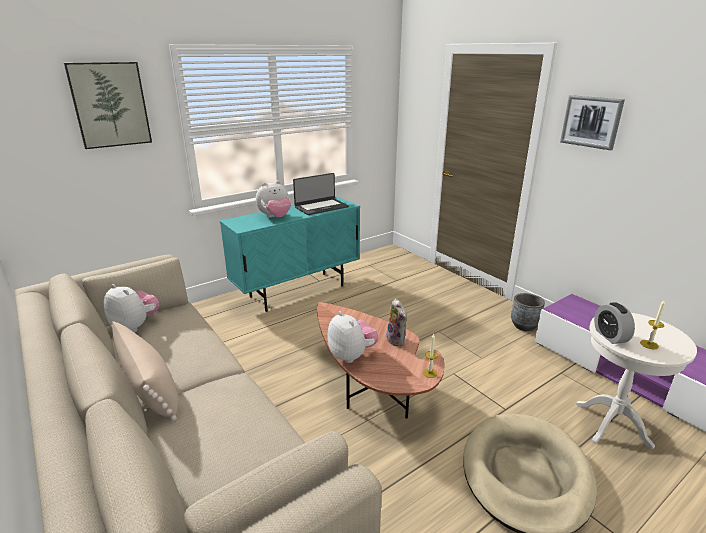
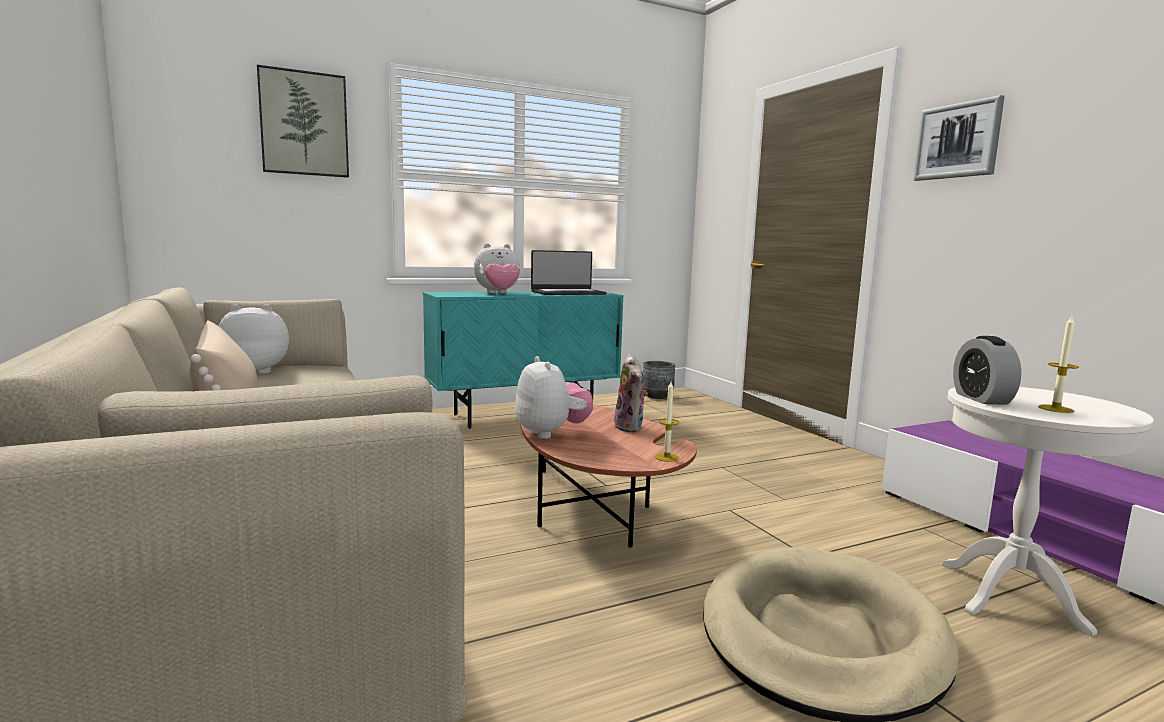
camera: 10 degrees right, 15 degrees down
(135, 326) = (257, 371): plush toy -> plush toy turned 60 degrees counterclockwise
(524, 326) = (869, 474): grey planter -> grey planter (657, 396)

